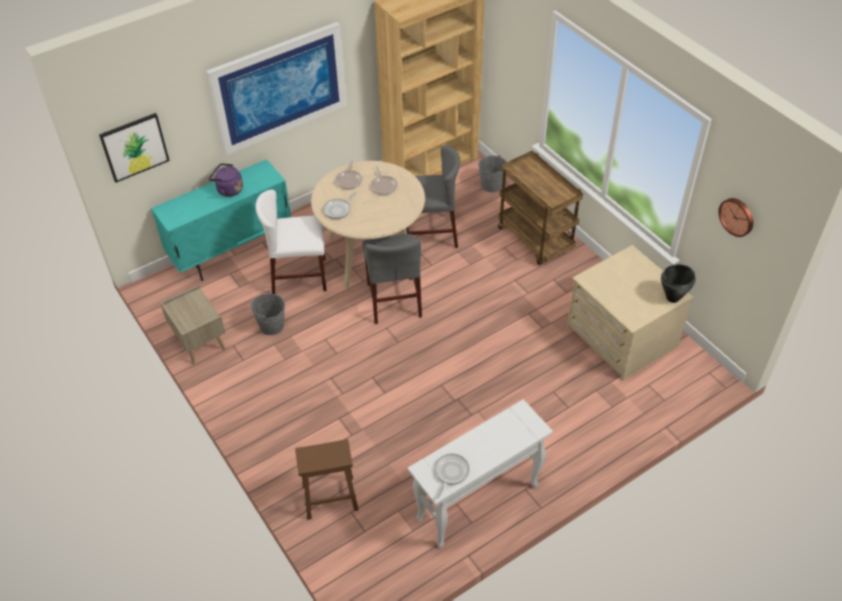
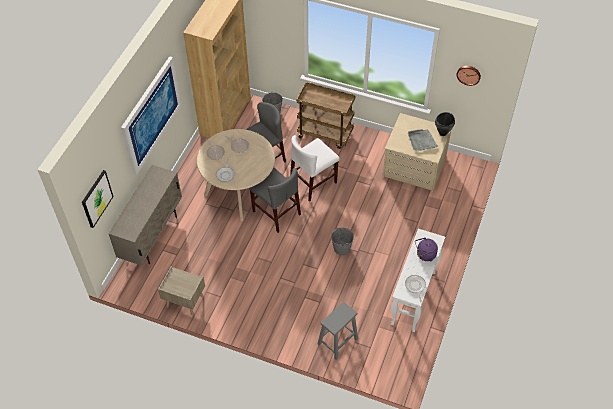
camera: 35 degrees left, 5 degrees up
(228, 190) = (147, 196): purple kettle -> purple kettle (425, 255)
(232, 253) = (152, 236): turquoise cabinet -> beige cabinet
(271, 326) = (218, 267): grey bucket -> grey bucket (341, 248)
(299, 276) = (208, 228): white chair -> white chair (313, 182)
(329, 497) = (337, 342): brown stool -> grey stool
(632, 293) = (421, 141): none -> grey tray

